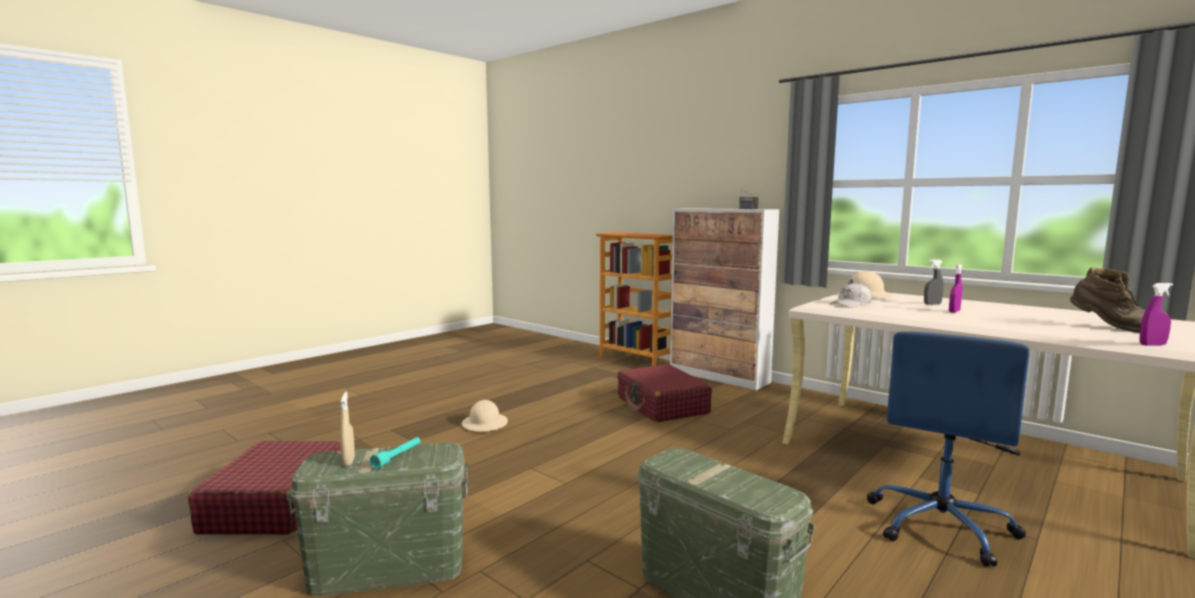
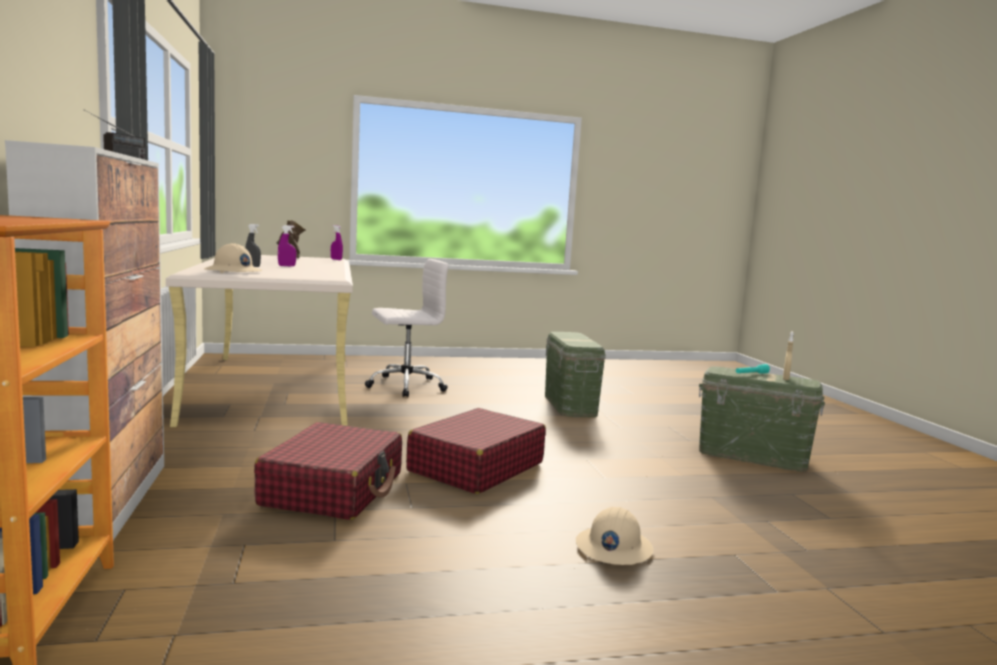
camera: 145 degrees left, 0 degrees up
(277, 504) = (883, 523): red suitcase -> red suitcase (475, 467)
(851, 304) = (304, 274): white cap -> none
(941, 526) = (404, 386): blue office chair -> white office chair

